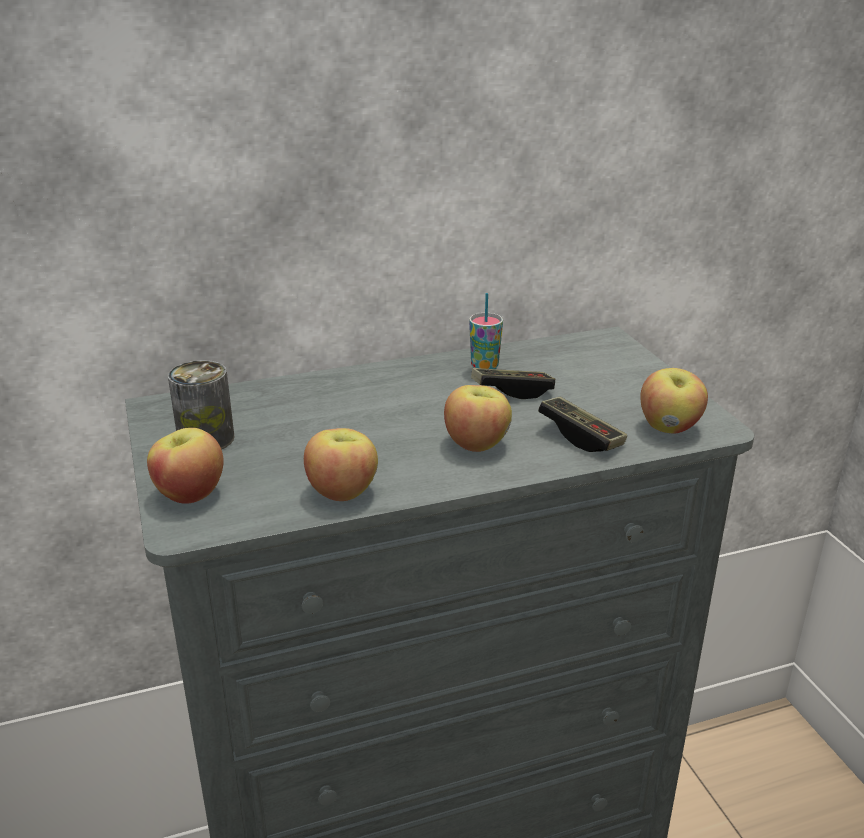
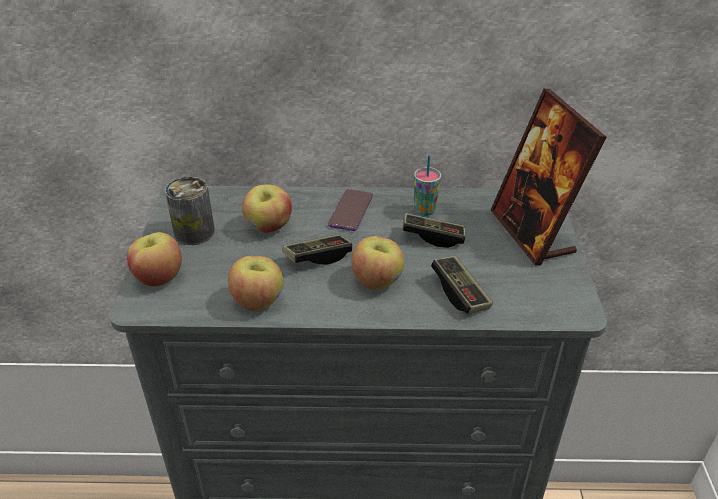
camera: 20 degrees right, 10 degrees up
(388, 434) = (318, 257): none -> game controller
(396, 383) = (351, 211): none -> phone
(619, 369) = (532, 233): none -> picture frame
(670, 427) = (538, 301): apple -> apple (269, 227)

